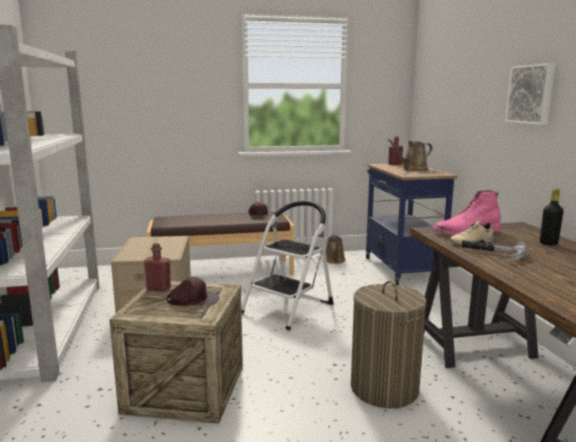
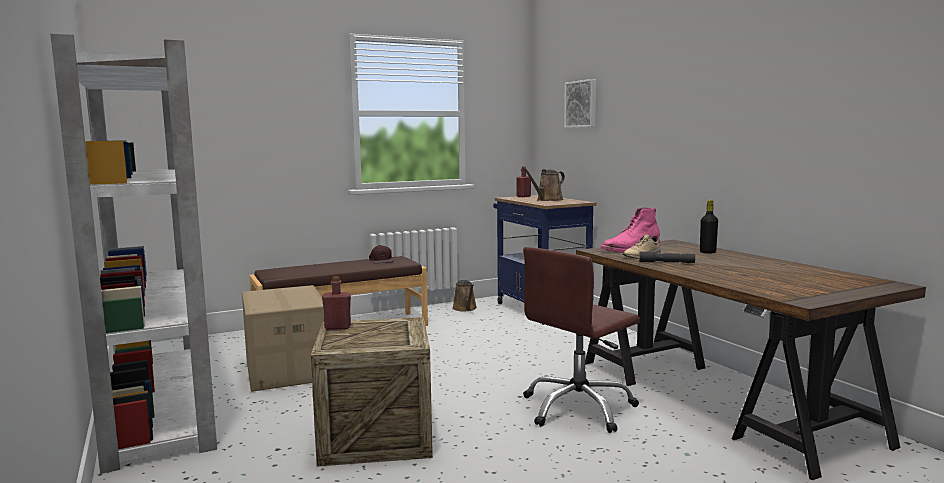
camera: 15 degrees left, 5 degrees down
(193, 300) = (386, 332): brown cap -> none
(289, 308) = (443, 355): step ladder -> none
(384, 388) = (579, 408): laundry basket -> brown office chair
(491, 254) = (666, 262): hammer -> grey flashlight
(531, 94) = (669, 116): picture -> picture (582, 104)

